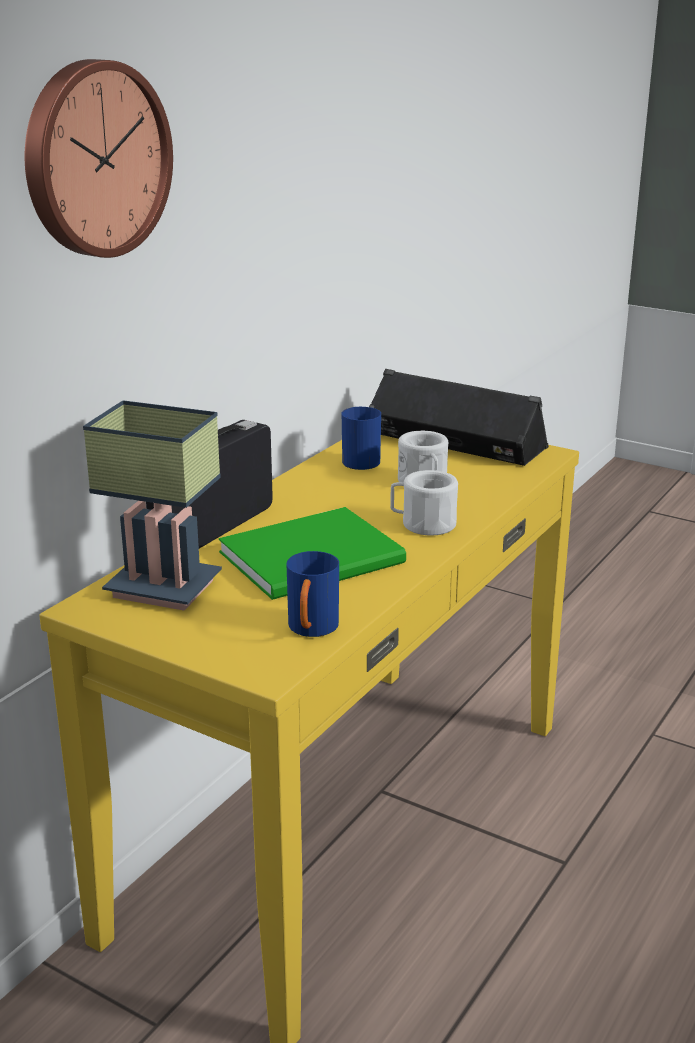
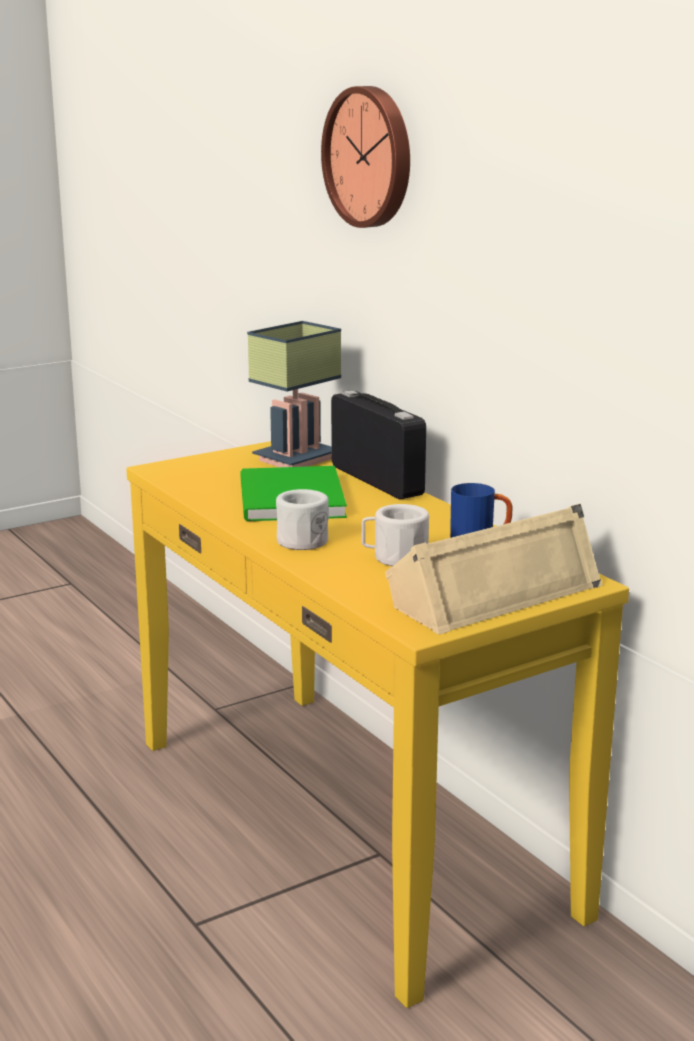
camera: 115 degrees right, 5 degrees down
(311, 630) = (187, 483): blue mug -> none
(455, 443) = (493, 593): black speaker -> beige speaker

